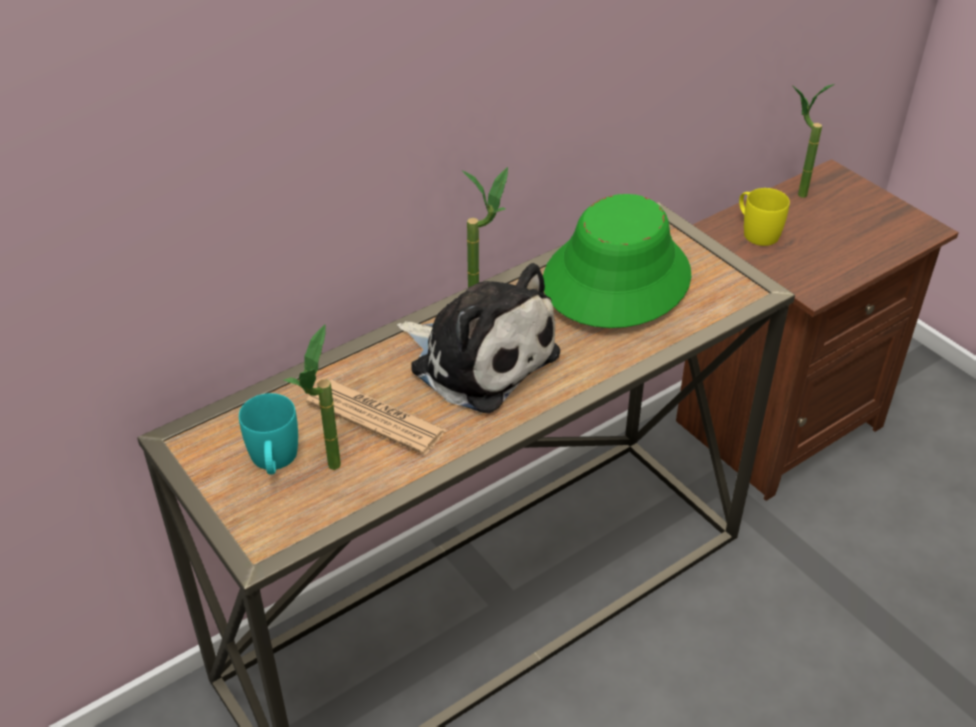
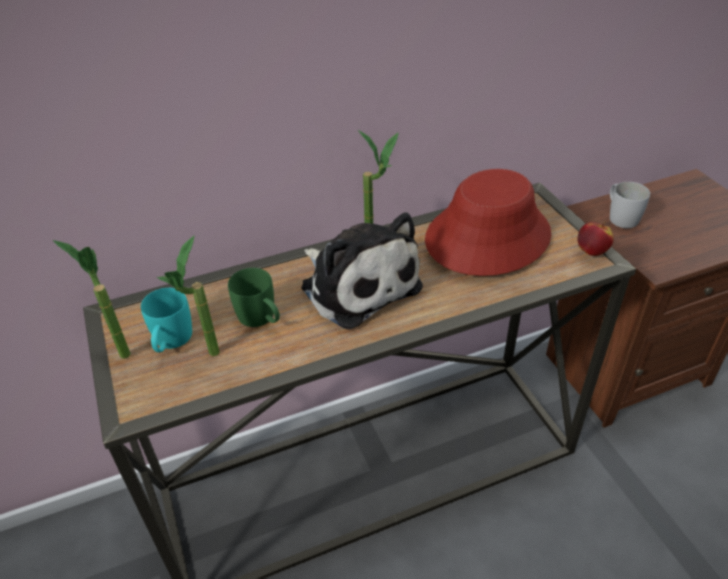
camera: 15 degrees right, 0 degrees up
(376, 417) = (261, 319): newspaper -> green mug
(616, 279) = (487, 237): green hat -> red hat
(741, 281) = (591, 251): none -> apple
(756, 232) = (620, 216): yellow mug -> white mug
(792, 193) = (658, 190): potted plant -> potted plant (118, 350)

